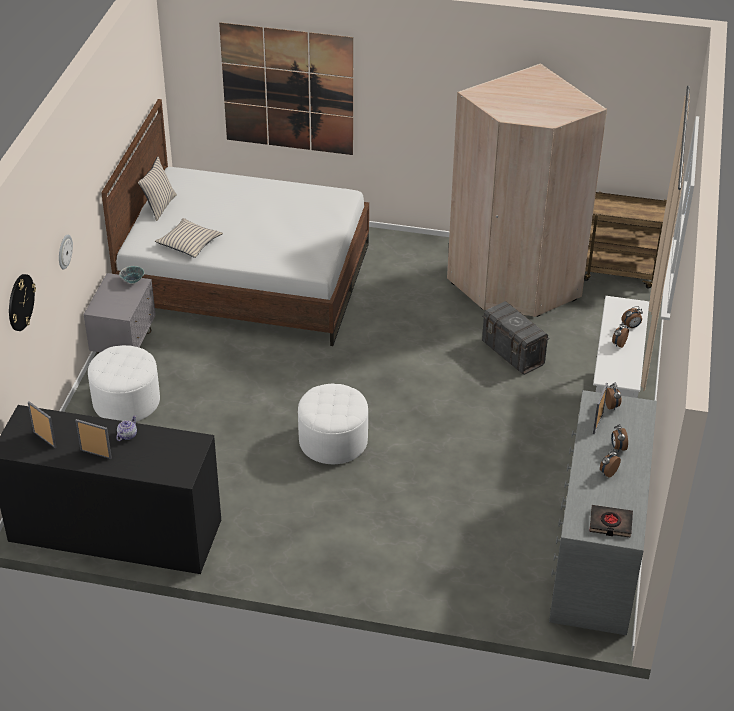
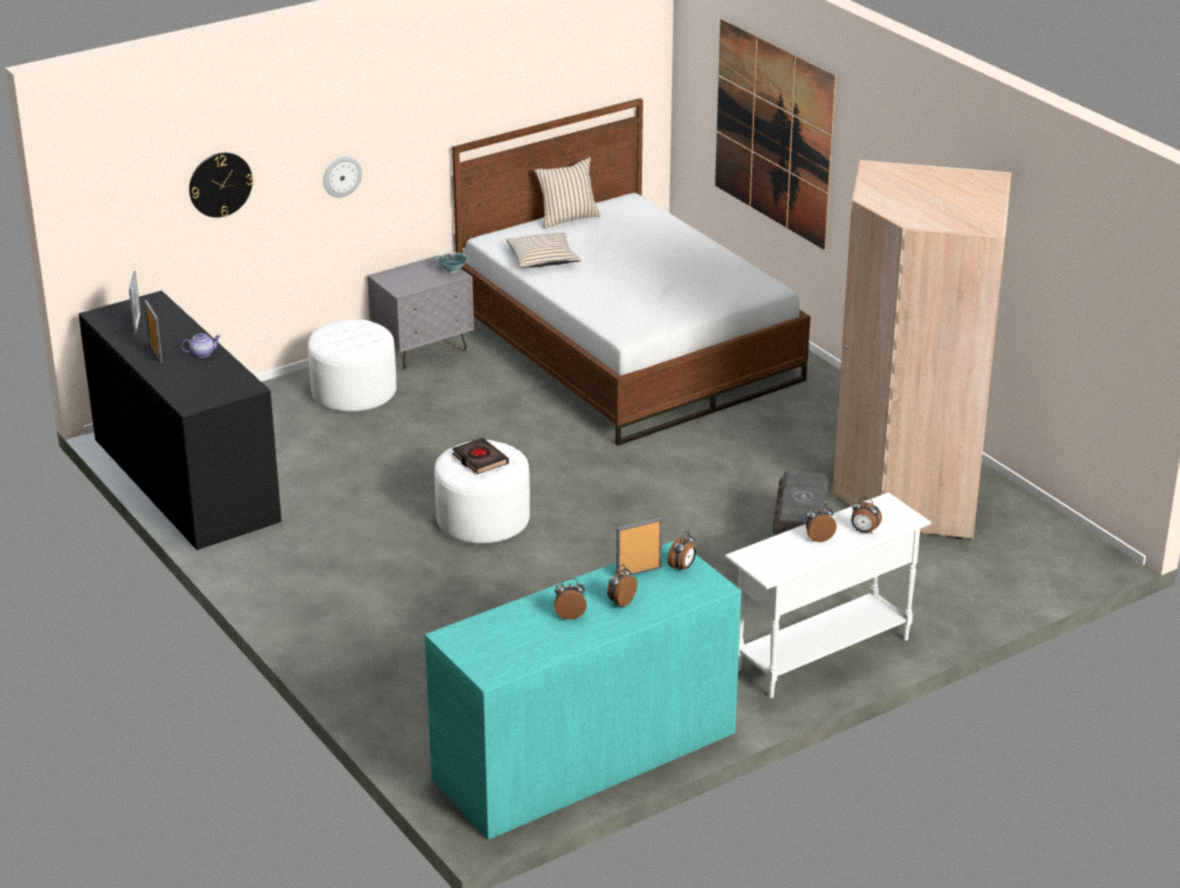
camera: 45 degrees right, 10 degrees down
(596, 550) = (585, 756): grey dresser -> turquoise dresser
(610, 523) = (492, 653): black book -> black book (480, 459)
(621, 272) = (1067, 542): brown cart -> none

